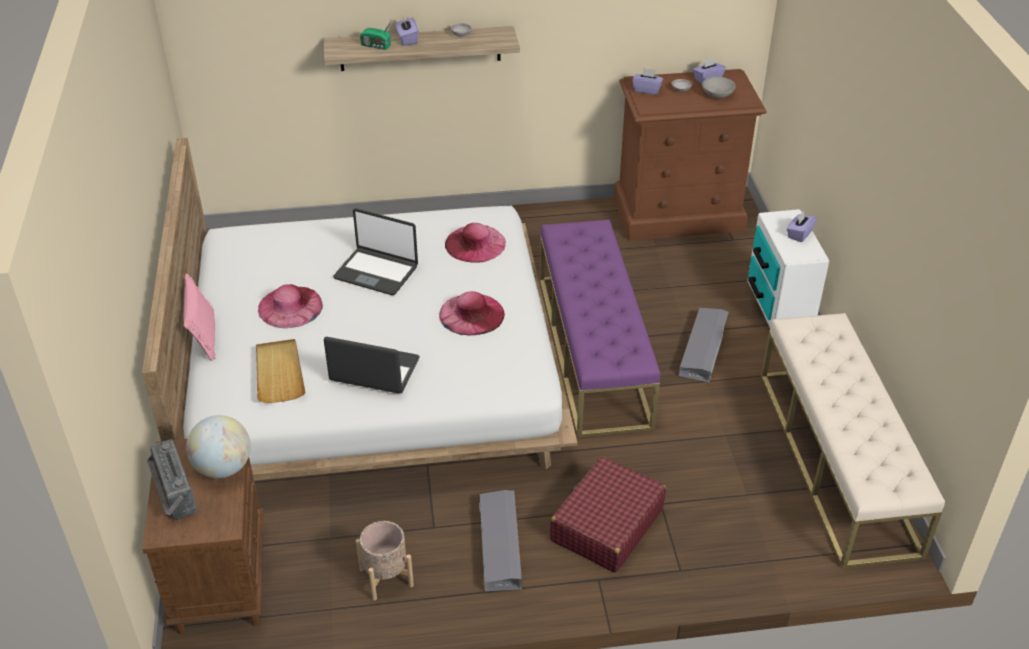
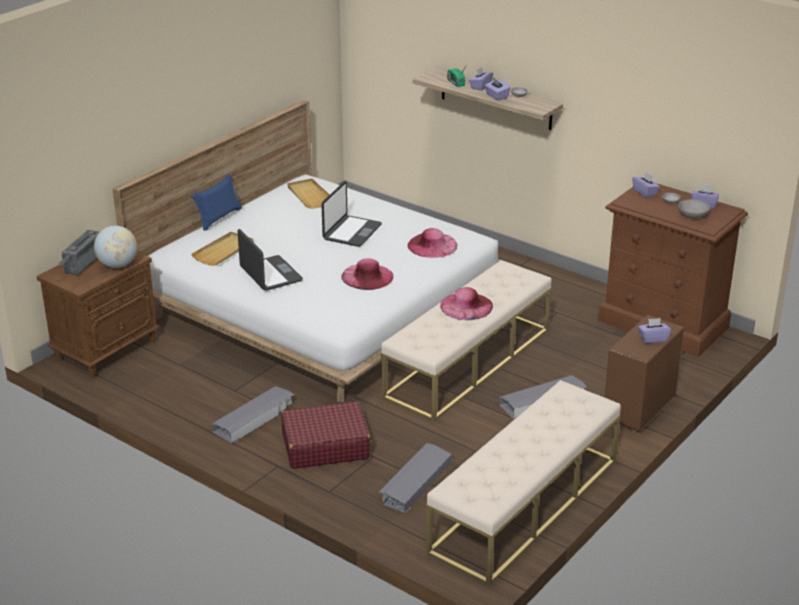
camera: 45 degrees right, 10 degrees down
(203, 335) = (218, 218): pink pillow -> blue pillow
(266, 253) = (309, 195): none -> beige tray
(290, 306) = (279, 225): pink hat -> pink hat (466, 306)
(376, 272) = (351, 232): laptop -> laptop turned 135 degrees counterclockwise
(386, 577) = (177, 396): beige planter -> none
(442, 44) = (496, 96): none -> purple tissue box
(592, 349) = (468, 363): purple bench -> beige bench
(731, 504) = (415, 483): none -> grey storage box
(777, 309) = (637, 410): white nightstand -> brown nightstand

